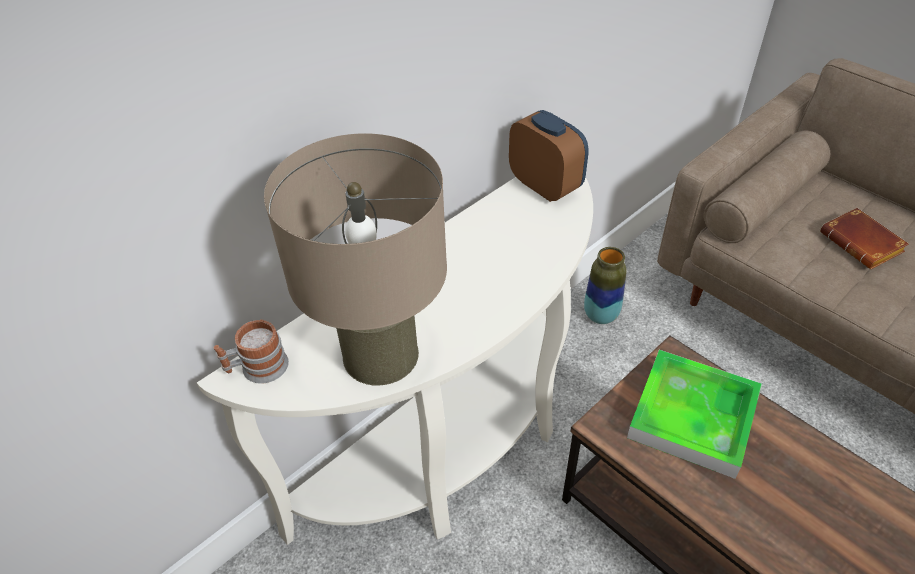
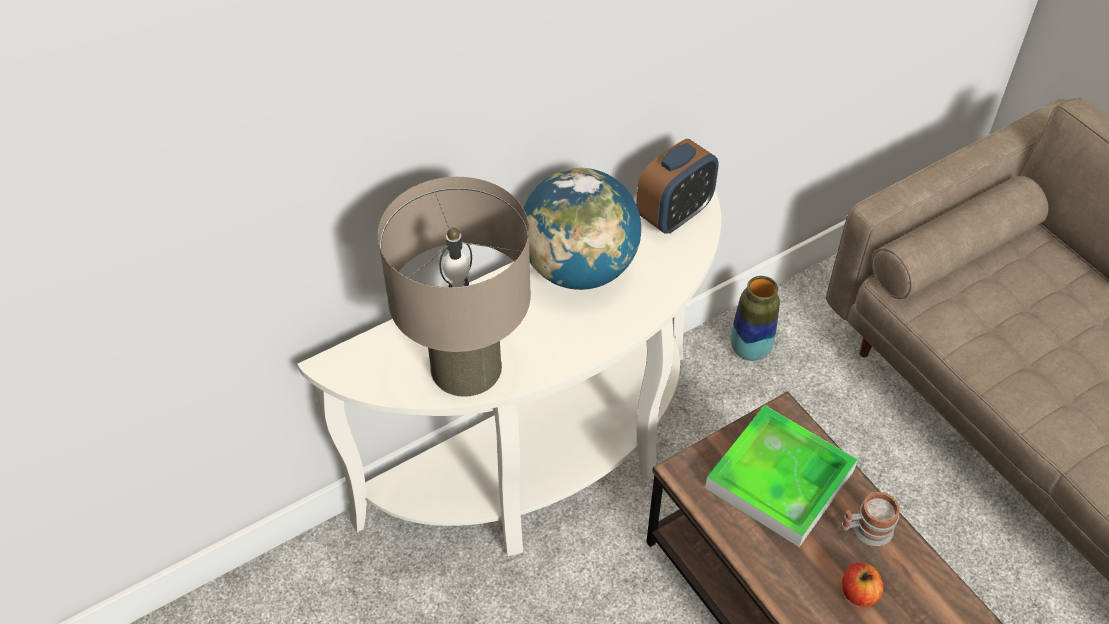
camera: 10 degrees right, 5 degrees up
(257, 368) = (352, 360): mug -> mug (865, 529)
(471, 244) = (579, 269): none -> globe
(545, 186) = (674, 215): alarm clock -> alarm clock turned 75 degrees clockwise
(809, 514) = (858, 593): none -> apple
(863, 244) = (1048, 325): brown book -> none

